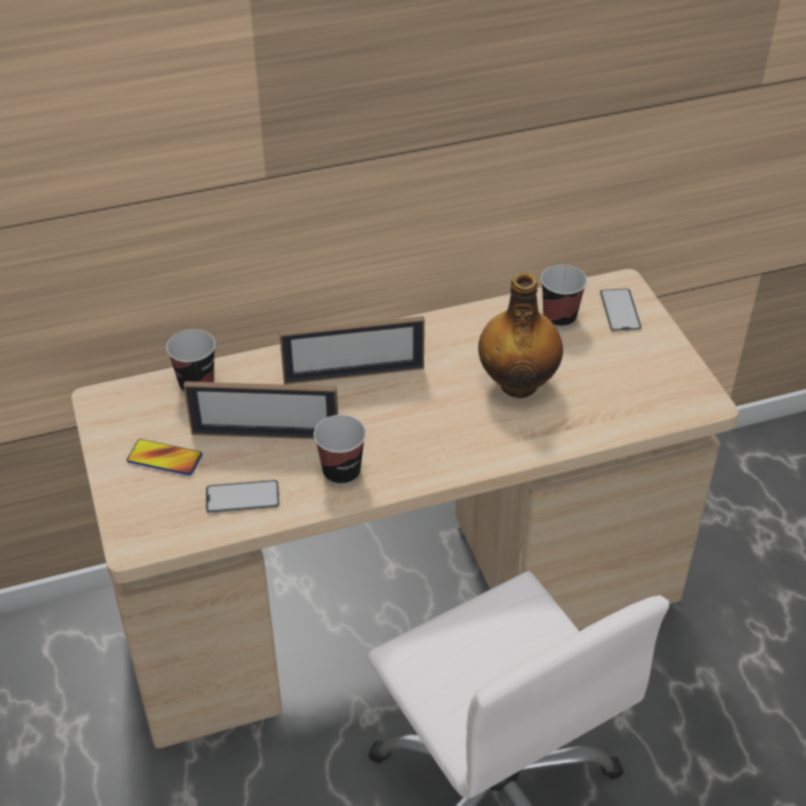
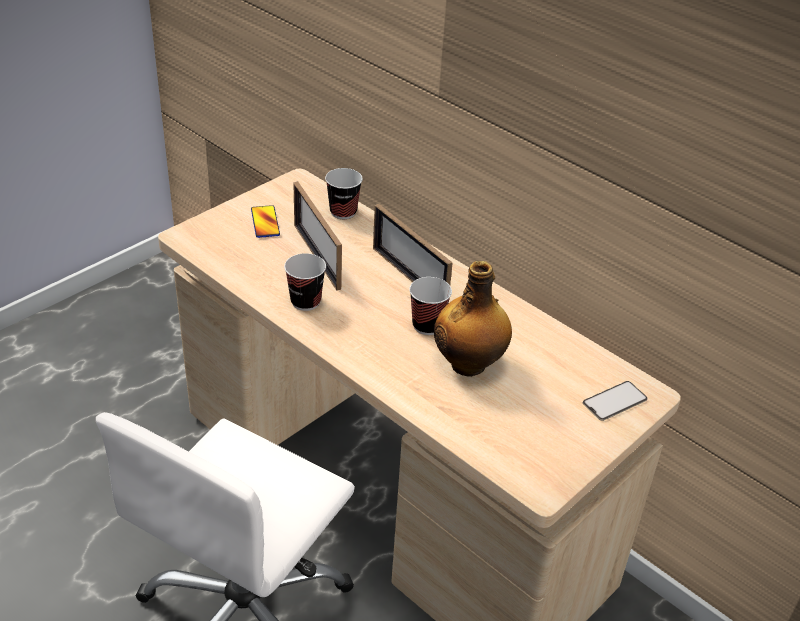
camera: 60 degrees right, 5 degrees down
(242, 497) = (252, 265): phone -> none
(559, 318) = (570, 366): cup -> cup (427, 325)

